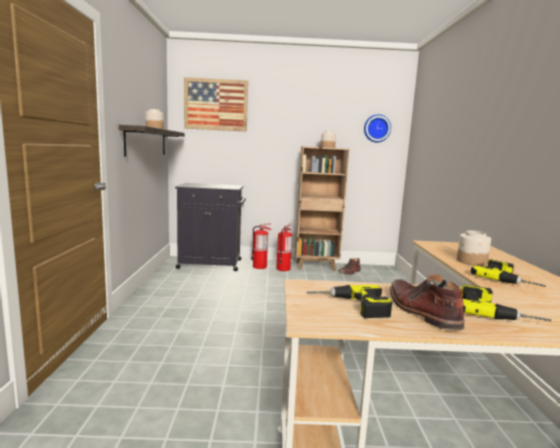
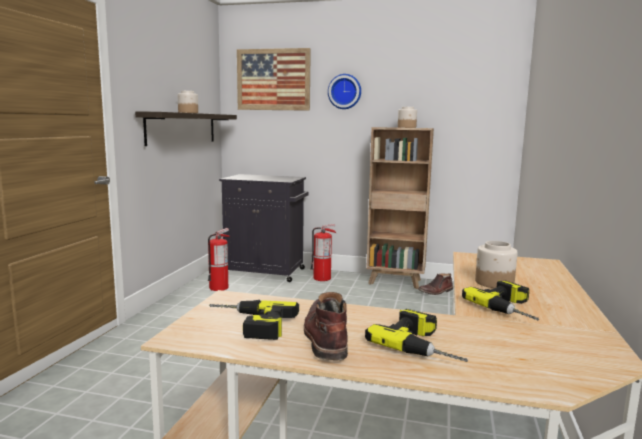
camera: 15 degrees right, 0 degrees up
(283, 268) = (350, 282): fire extinguisher -> fire extinguisher (219, 288)
(376, 128) = (478, 100): wall clock -> wall clock (345, 91)

